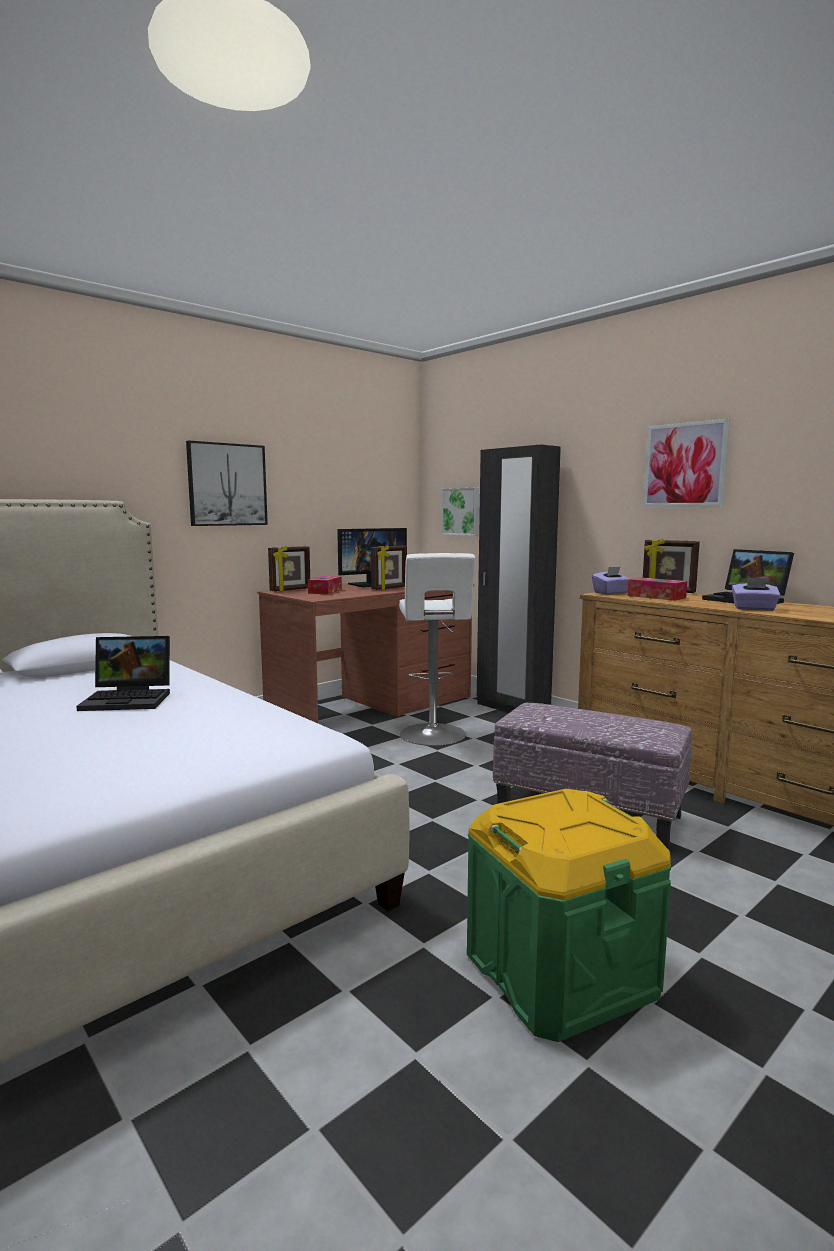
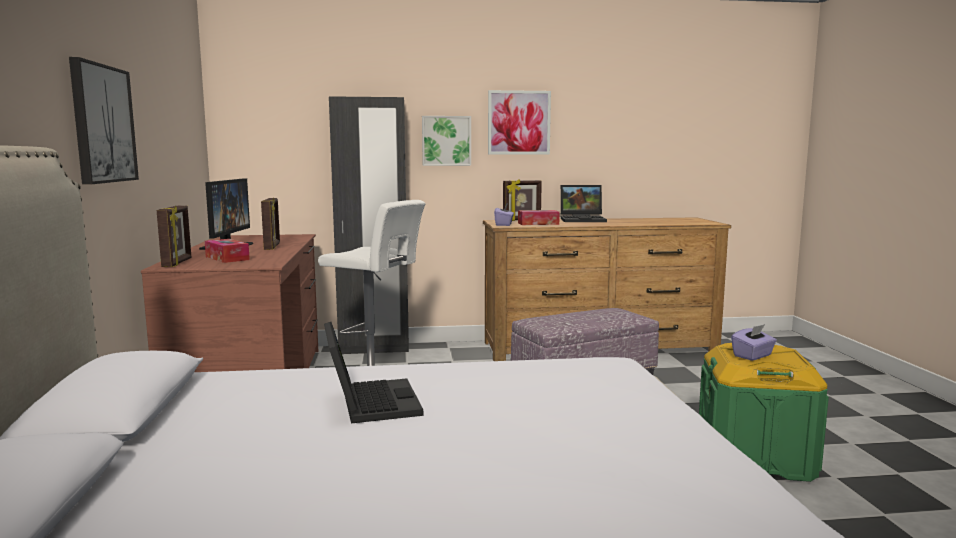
camera: 55 degrees left, 0 degrees up
(130, 699) = (369, 402): laptop -> laptop turned 45 degrees counterclockwise
(461, 511) = (276, 159): picture -> picture (446, 141)
(754, 609) = (614, 223): purple tissue box -> purple tissue box (753, 356)

